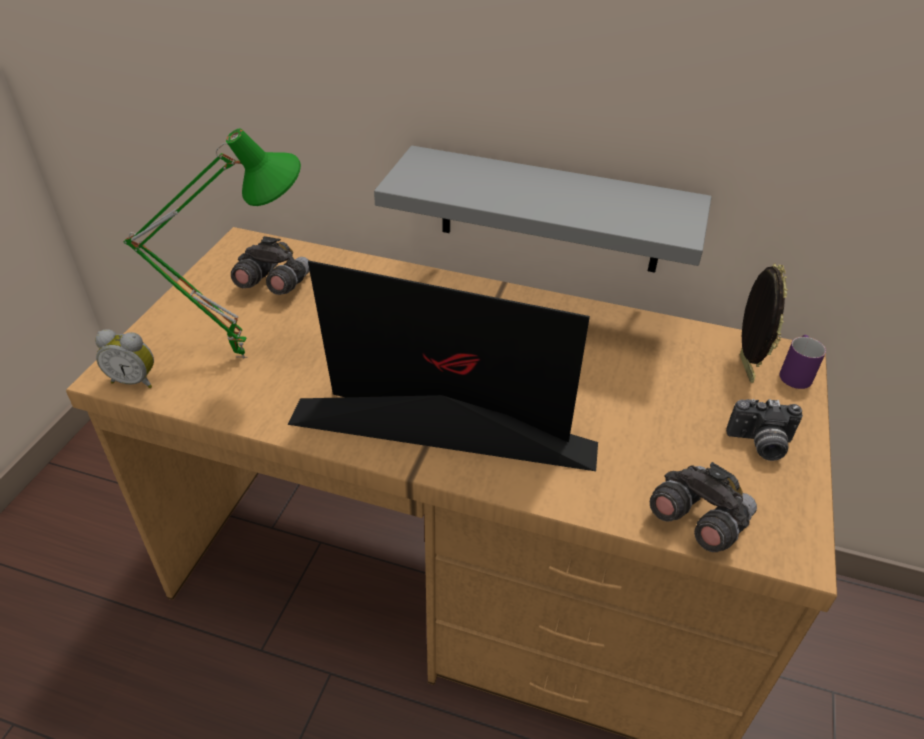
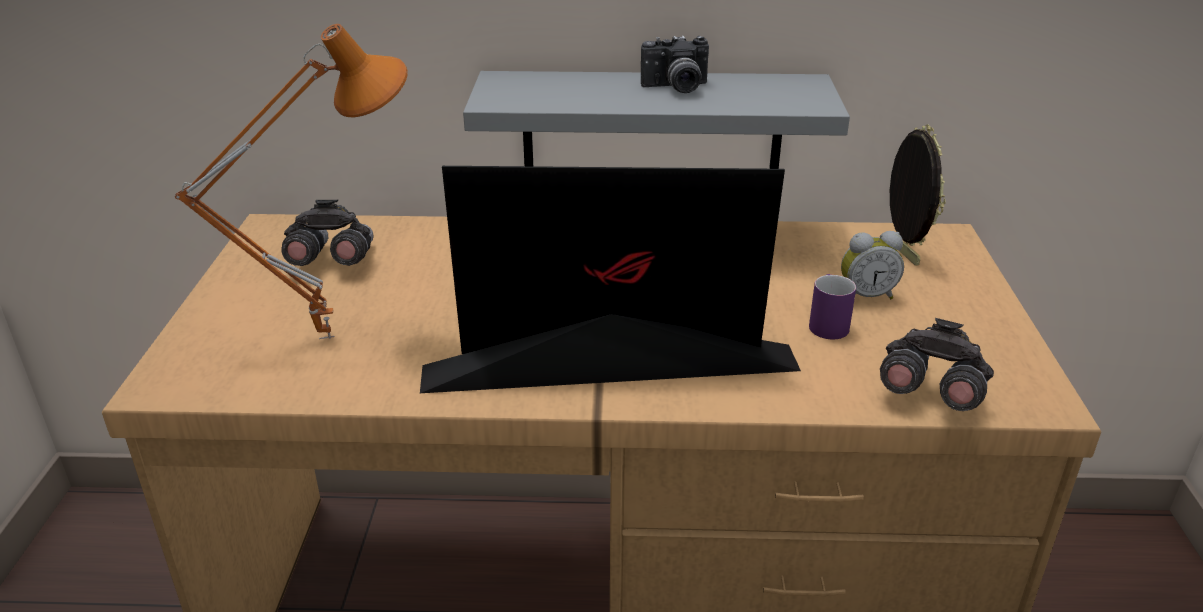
camera: 15 degrees left, 10 degrees down
(135, 380) = (195, 384): alarm clock -> alarm clock (865, 296)
(243, 354) = (327, 335): green table lamp -> orange table lamp
(760, 444) = (955, 316): camera -> camera (676, 88)
(795, 372) = (955, 250): purple mug -> purple mug (827, 322)

